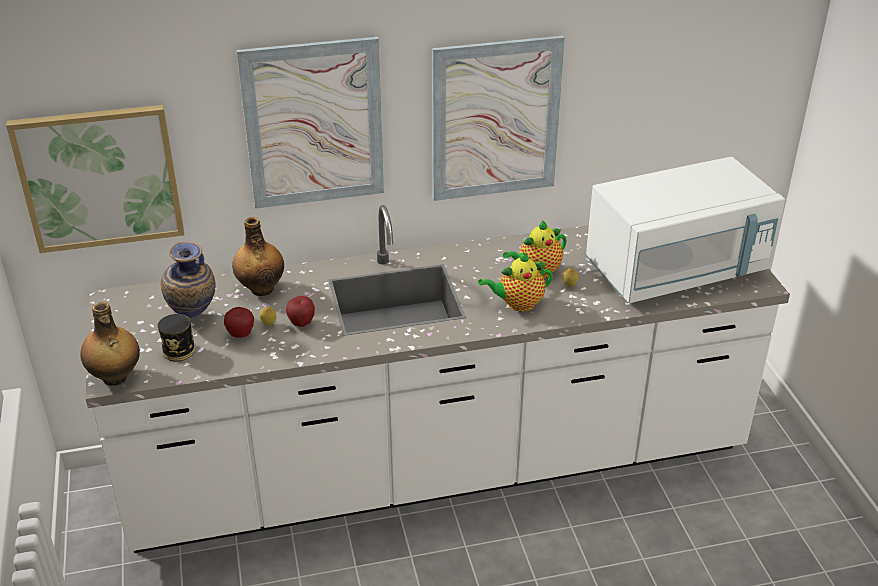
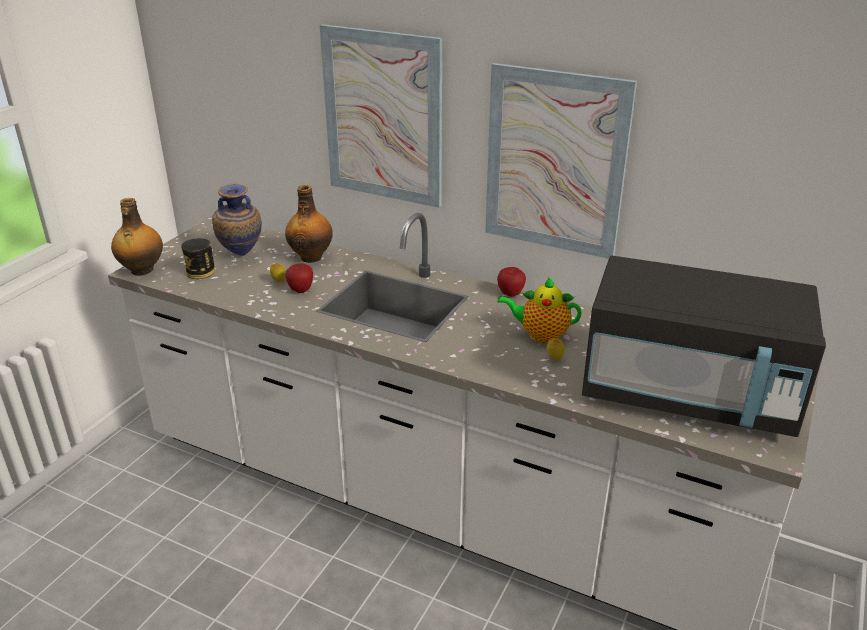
camera: 40 degrees right, 5 degrees down
(100, 178) = (224, 119): picture -> none
(241, 335) = (251, 279): apple -> apple (510, 294)
(518, 304) = (485, 352): teapot -> none
(676, 270) = (688, 394): white microwave -> black microwave

